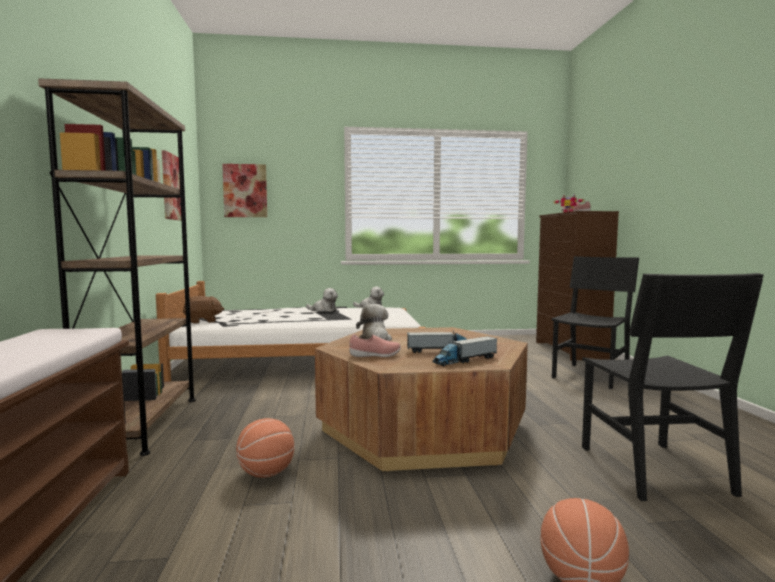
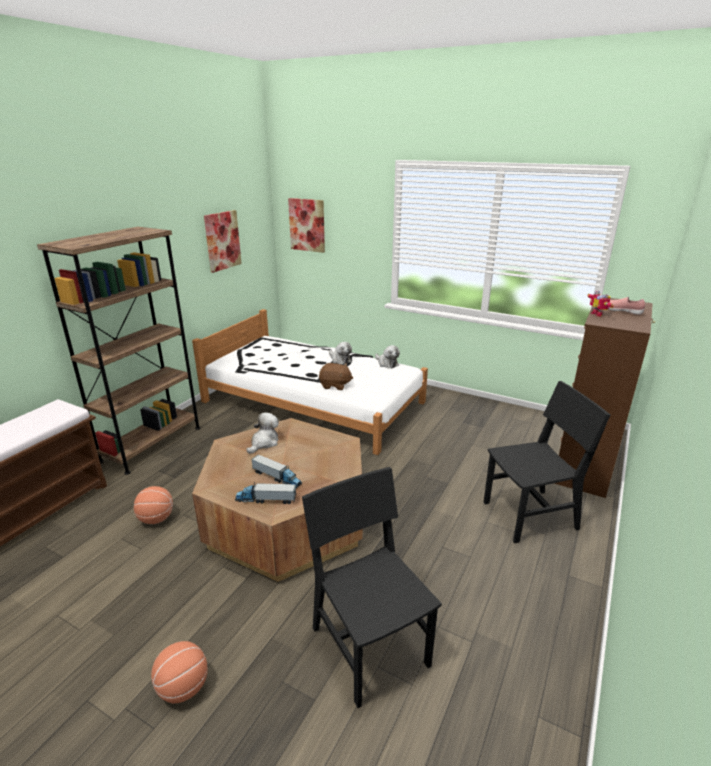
camera: 35 degrees right, 20 degrees up
(203, 321) = (235, 358): brown plush toy -> brown plush toy (335, 385)
(375, 355) = (227, 467): pink shoe -> none
(652, 469) = (370, 646): black chair -> black chair turned 120 degrees clockwise

